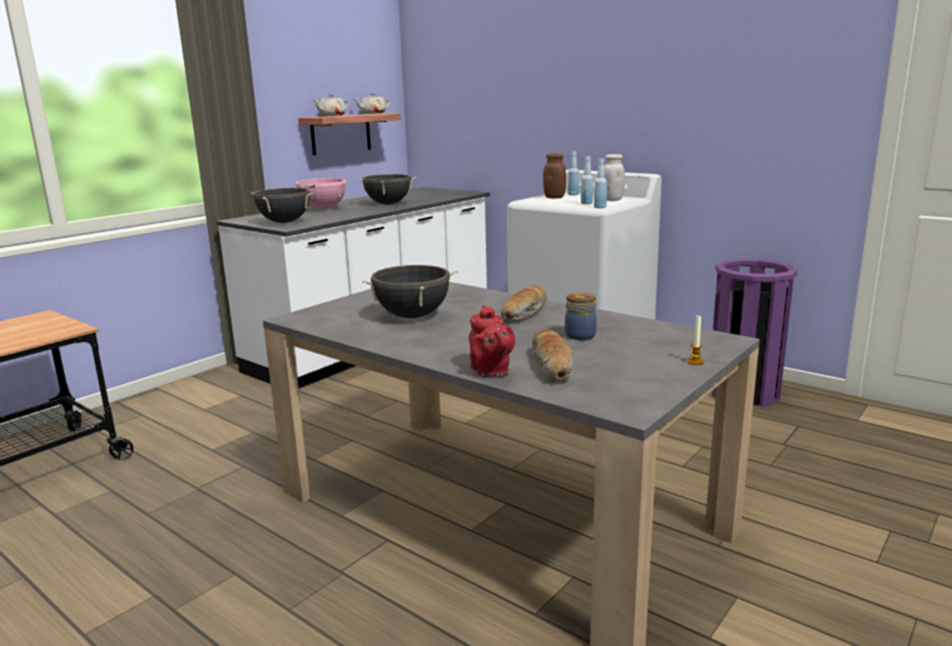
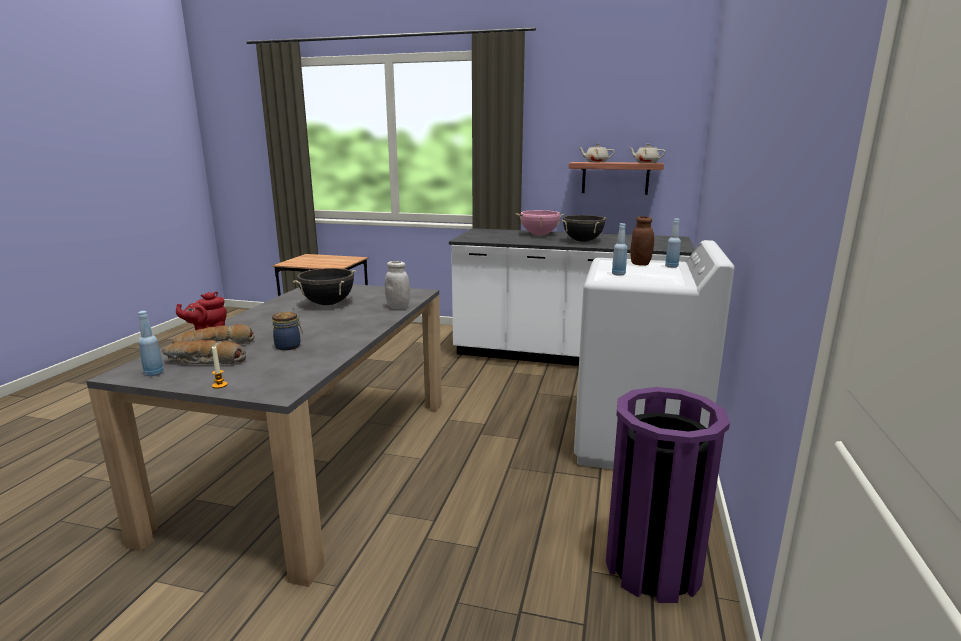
camera: 65 degrees right, 0 degrees up
(284, 222) = (479, 236): black cooking pot -> none
(525, 314) = (343, 327): bread -> bread (205, 362)
(600, 207) = (598, 279): blue bottle -> blue bottle (154, 373)
(612, 200) = (657, 279): white jar -> white jar (398, 307)

